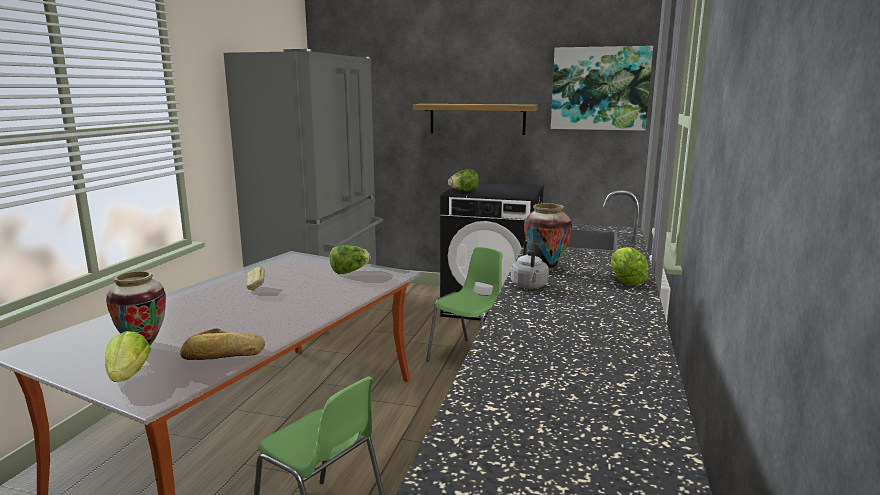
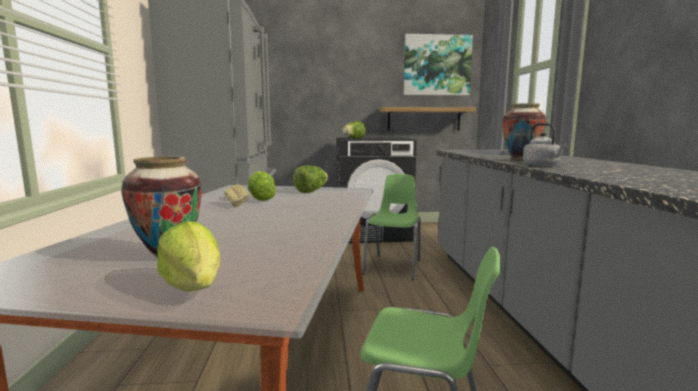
camera: 20 degrees left, 5 degrees down
(223, 354) = (292, 251): bread -> none
(477, 119) = (347, 88): shelf -> shelf (424, 119)
(625, 281) = (594, 161): lettuce -> lettuce (260, 199)

